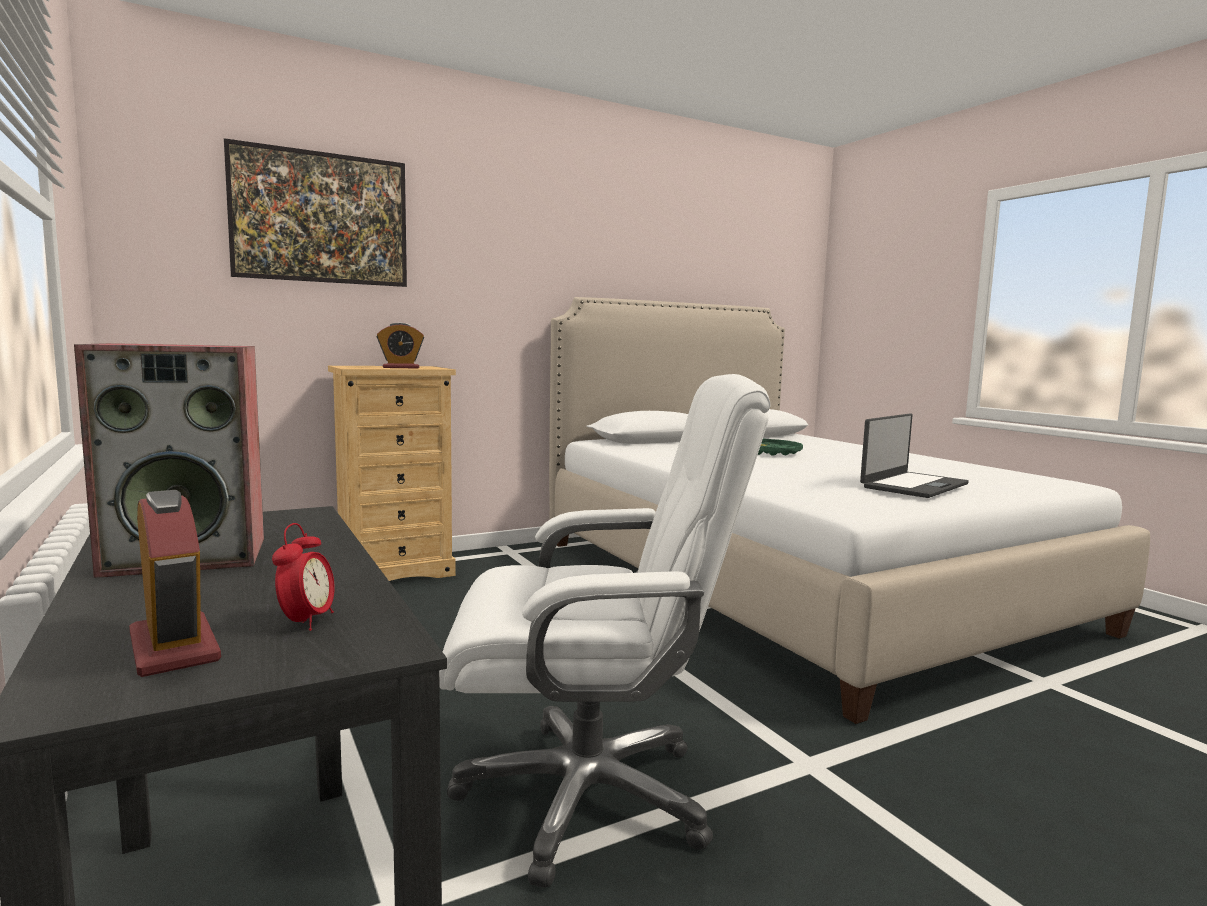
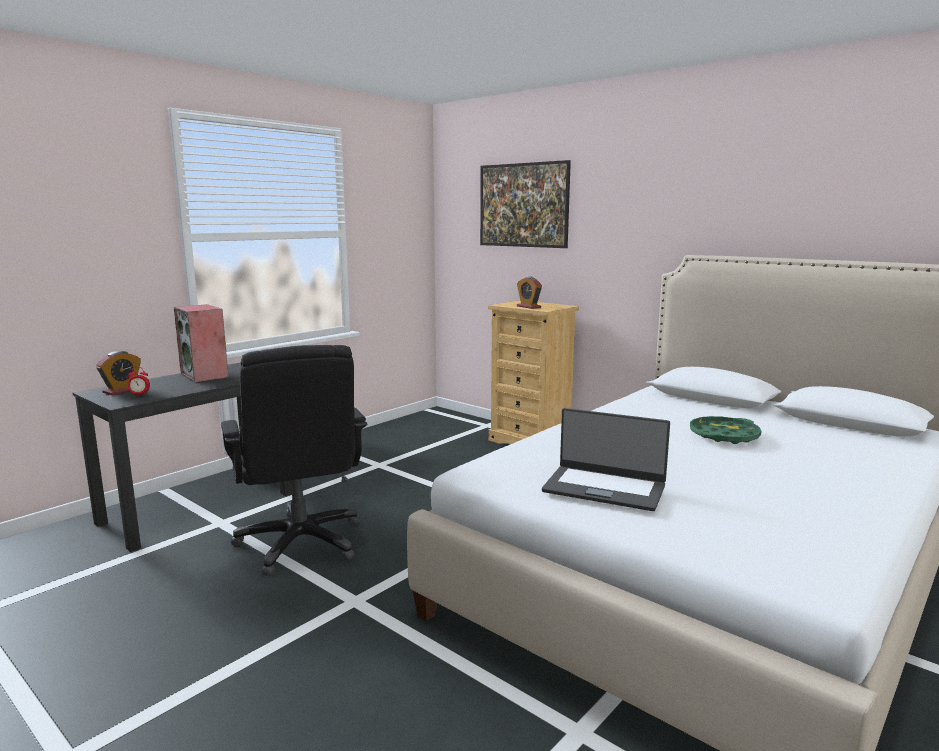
camera: 70 degrees right, 5 degrees up
(589, 795) = (301, 542): white office chair -> black office chair

